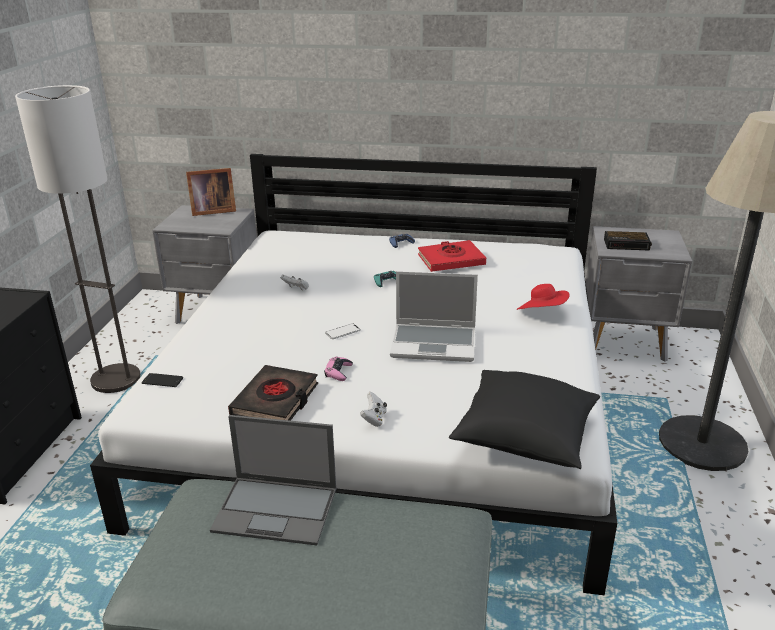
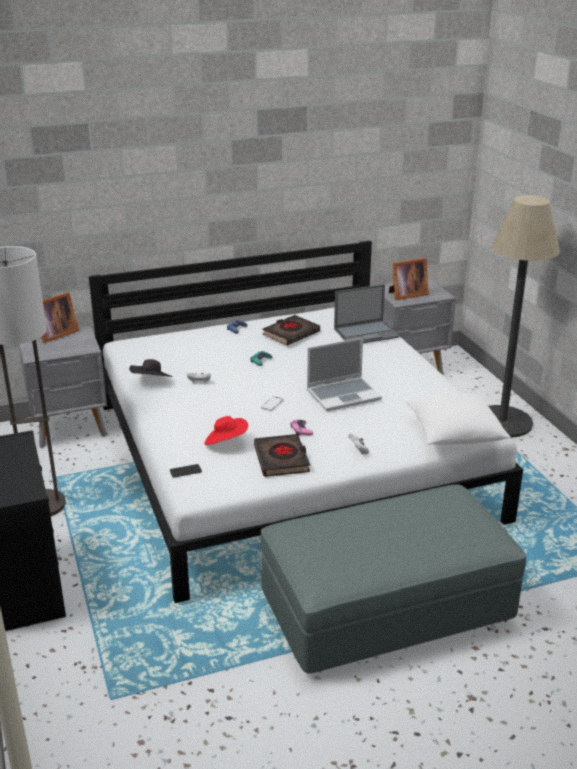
camera: 30 degrees left, 0 degrees up
(253, 277) = (151, 382): none -> black hat
(277, 509) = (349, 520): laptop -> laptop (366, 333)
(451, 260) = (291, 334): red book -> black book
(524, 438) = (454, 435): black pillow -> white pillow
(542, 313) = (390, 357): red hat -> red hat (226, 442)
(627, 244) = (406, 295): alarm clock -> picture frame

